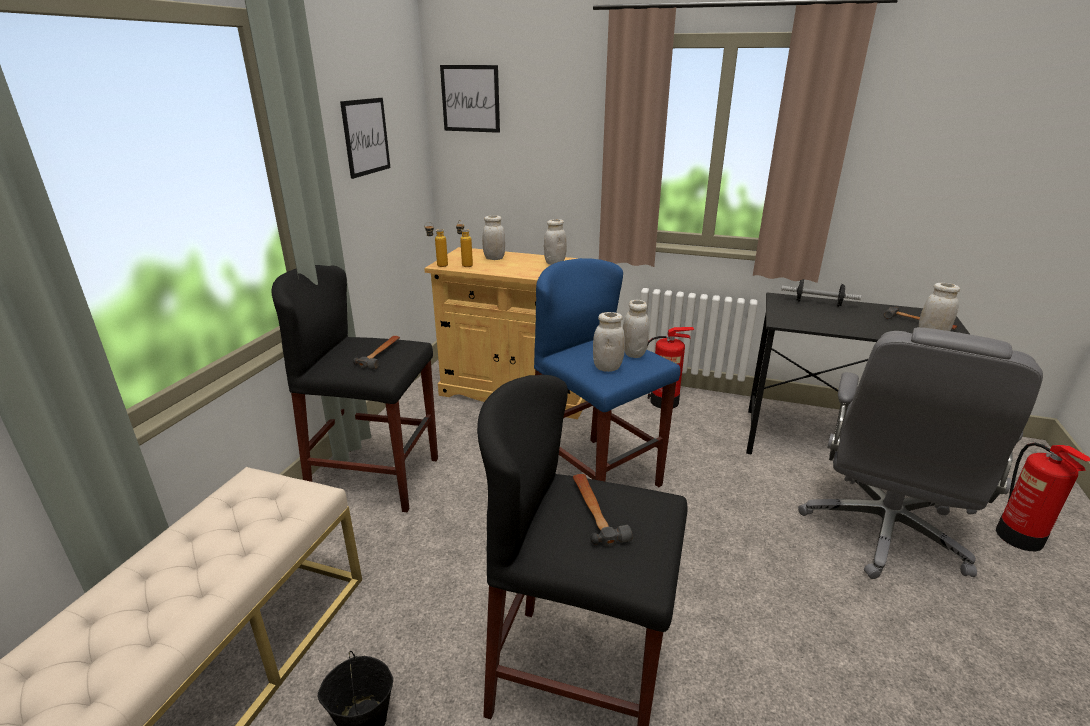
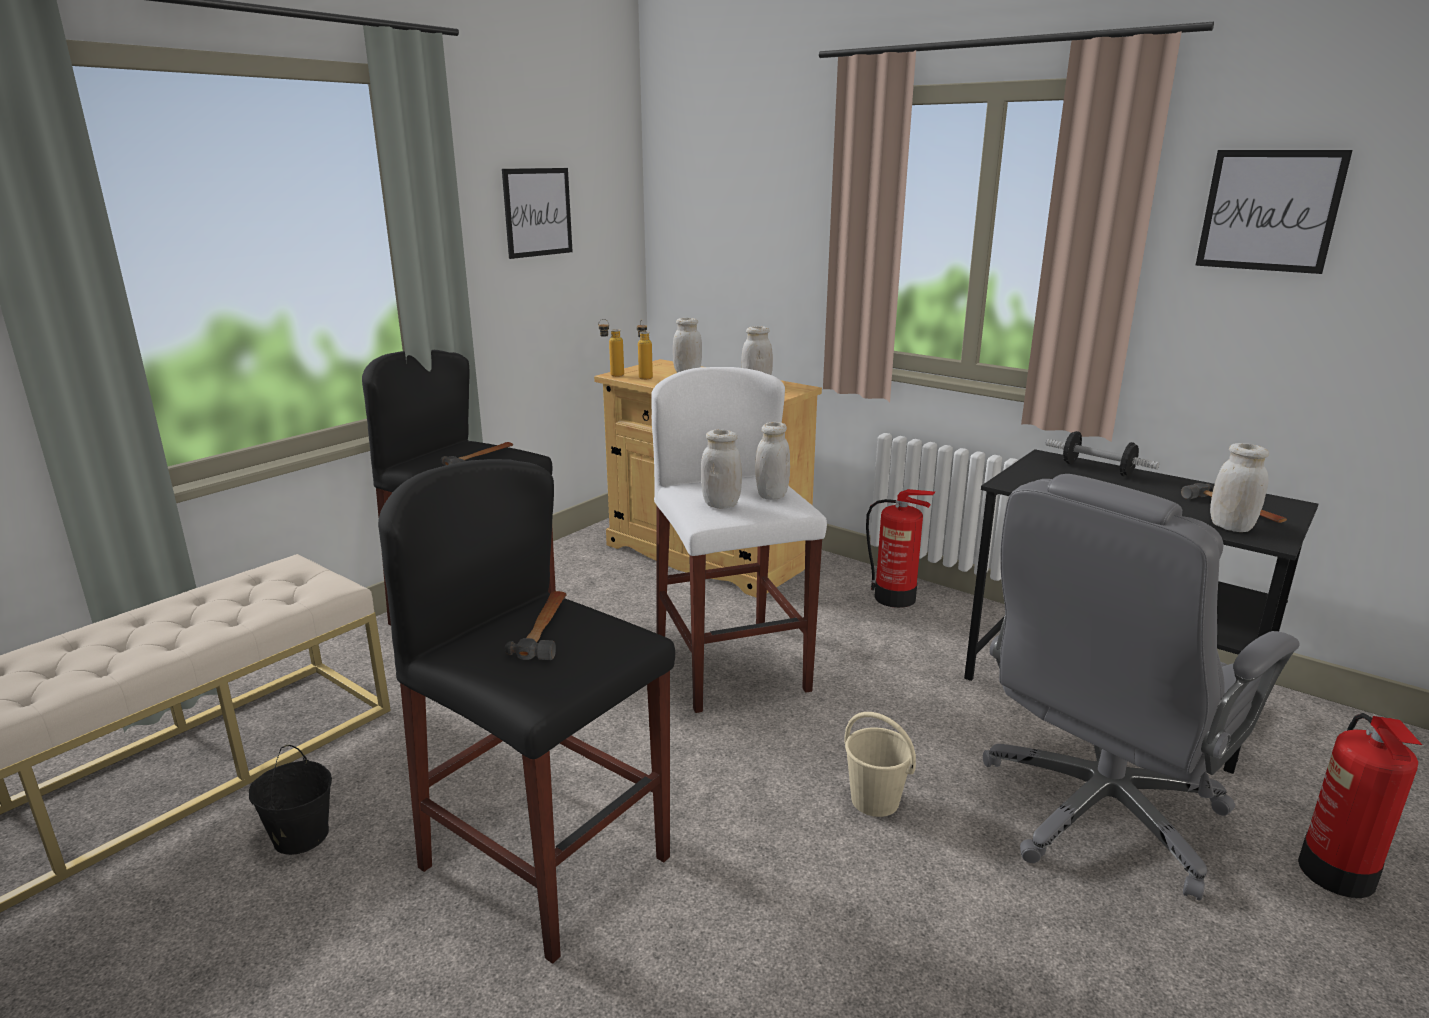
camera: 20 degrees right, 5 degrees down
(470, 98) = (689, 173): picture -> picture (1269, 210)
(595, 477) = (731, 665): blue stool -> white stool
(758, 560) = (876, 801): none -> beige bucket

